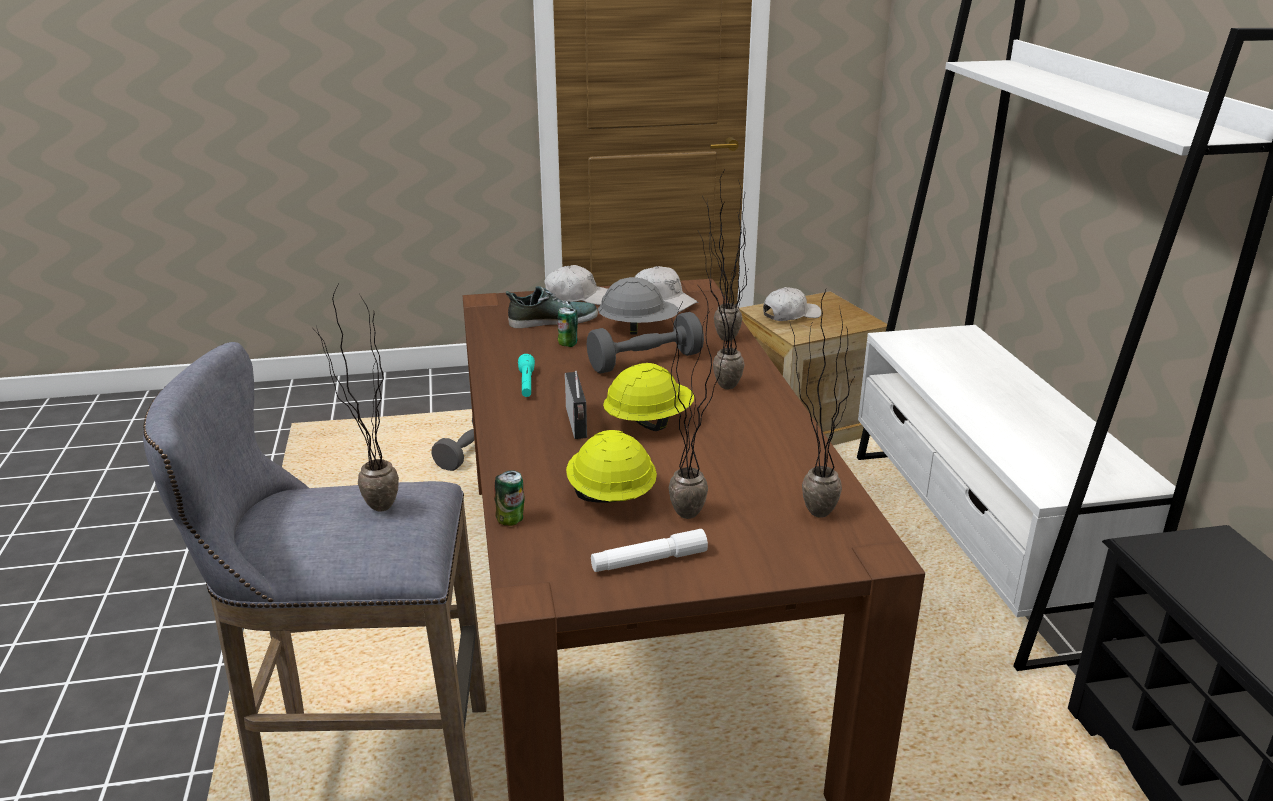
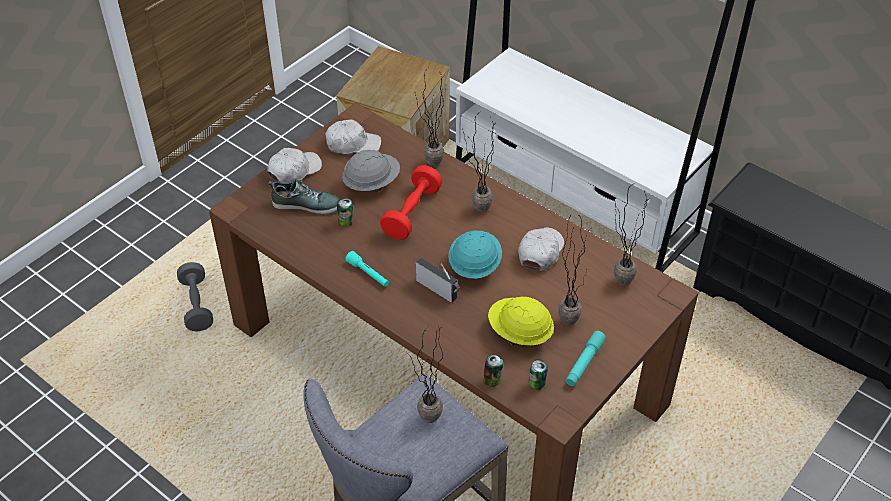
camera: 40 degrees left, 20 degrees up
(552, 320) = (306, 204): shoe -> shoe turned 60 degrees clockwise
(556, 549) = (536, 384): none -> can
(645, 361) = (412, 213): grey dumbbell -> red dumbbell
(648, 422) = (474, 265): yellow hard hat -> turquoise hard hat
(649, 560) = (584, 362): white flashlight -> turquoise flashlight
(790, 315) = (378, 86): white cap -> white cap (540, 252)

